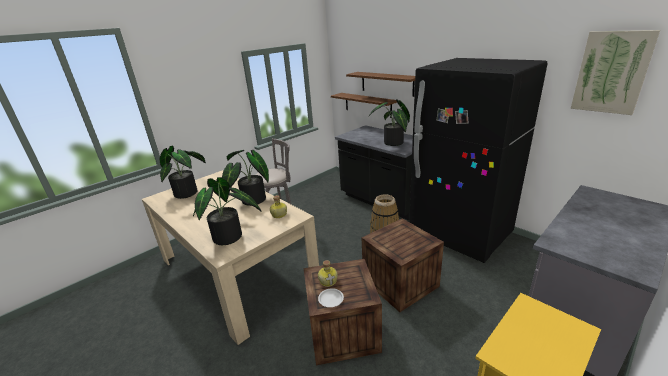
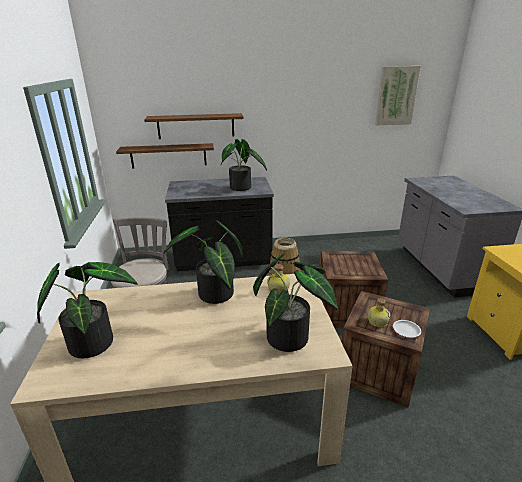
camera: 55 degrees left, 0 degrees up
(459, 235) = (319, 255): black fridge -> none

